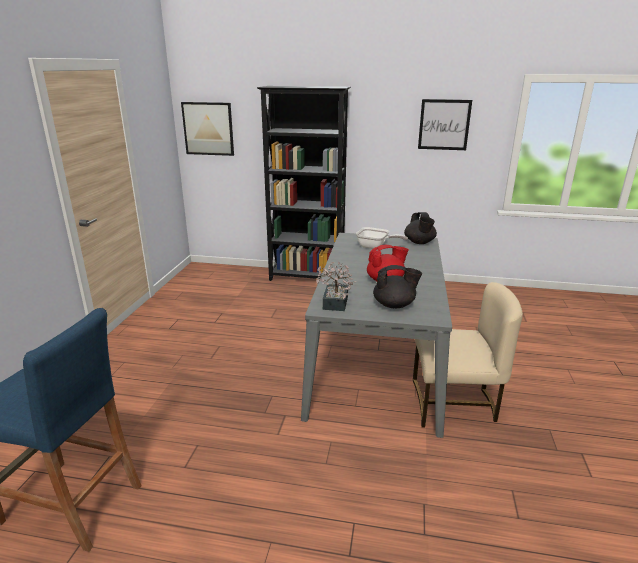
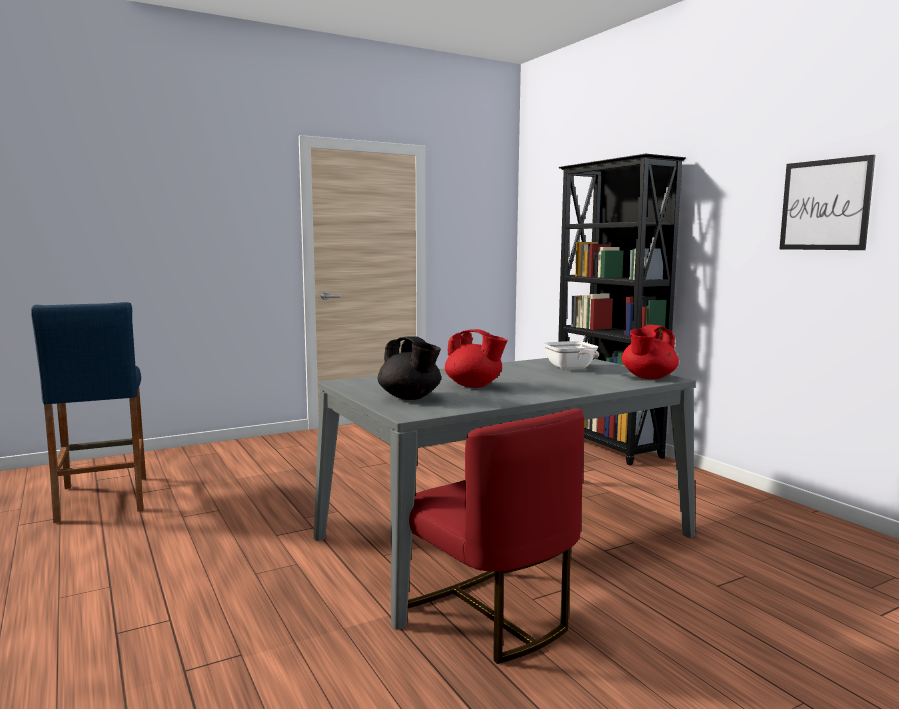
camera: 50 degrees right, 15 degrees down
(208, 128) = (542, 230): picture -> none
(334, 304) = (362, 383): potted plant -> none
(419, 242) = (648, 377): black teapot -> red teapot
(454, 404) = (488, 616): beige chair -> red chair

